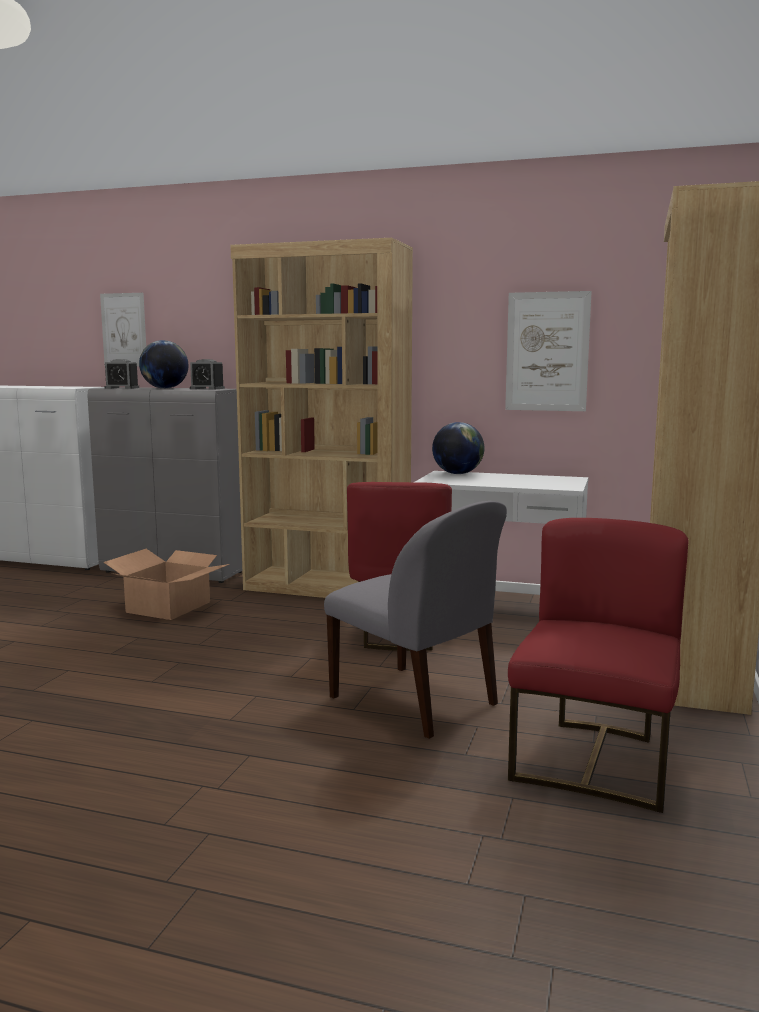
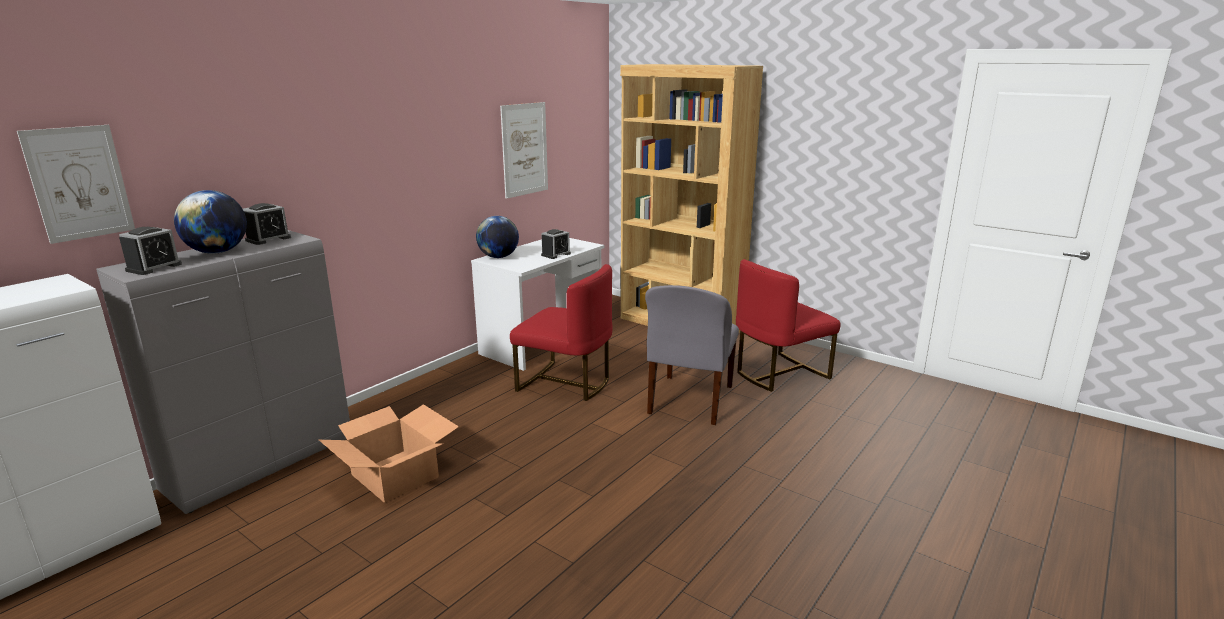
camera: 70 degrees left, 10 degrees up
(327, 588) = (429, 392): brown bookcase -> none
(416, 702) = (690, 401): grey chair -> grey chair turned 135 degrees clockwise
(501, 483) = (556, 254): none -> alarm clock
(594, 761) = (779, 373): red chair -> red chair turned 75 degrees counterclockwise

